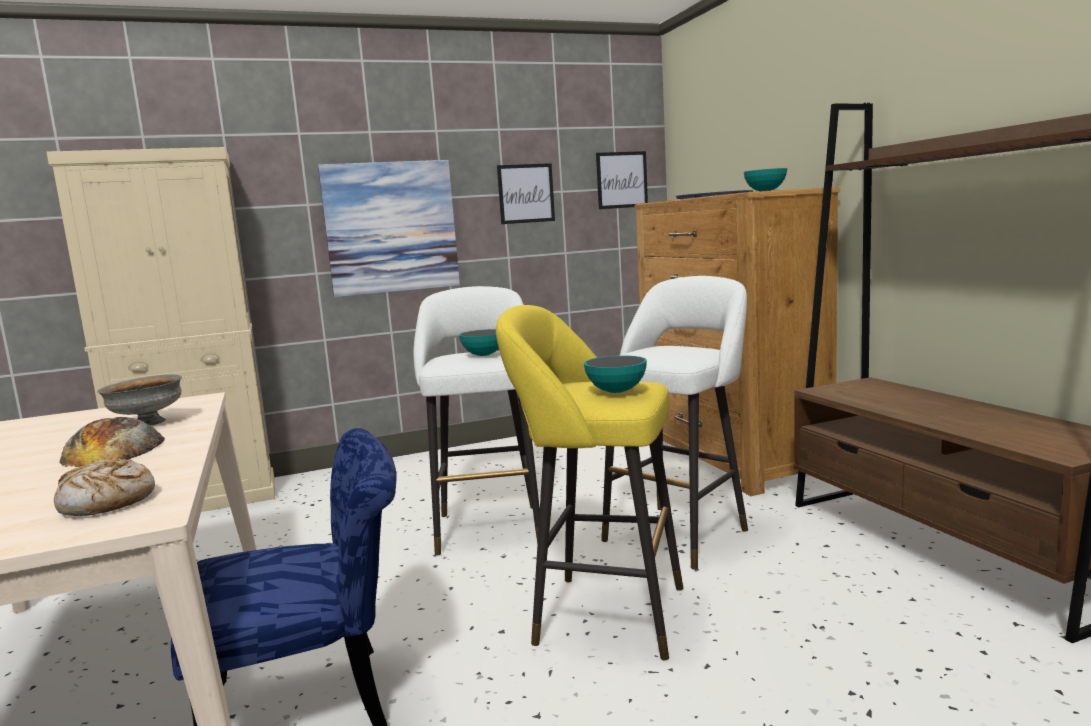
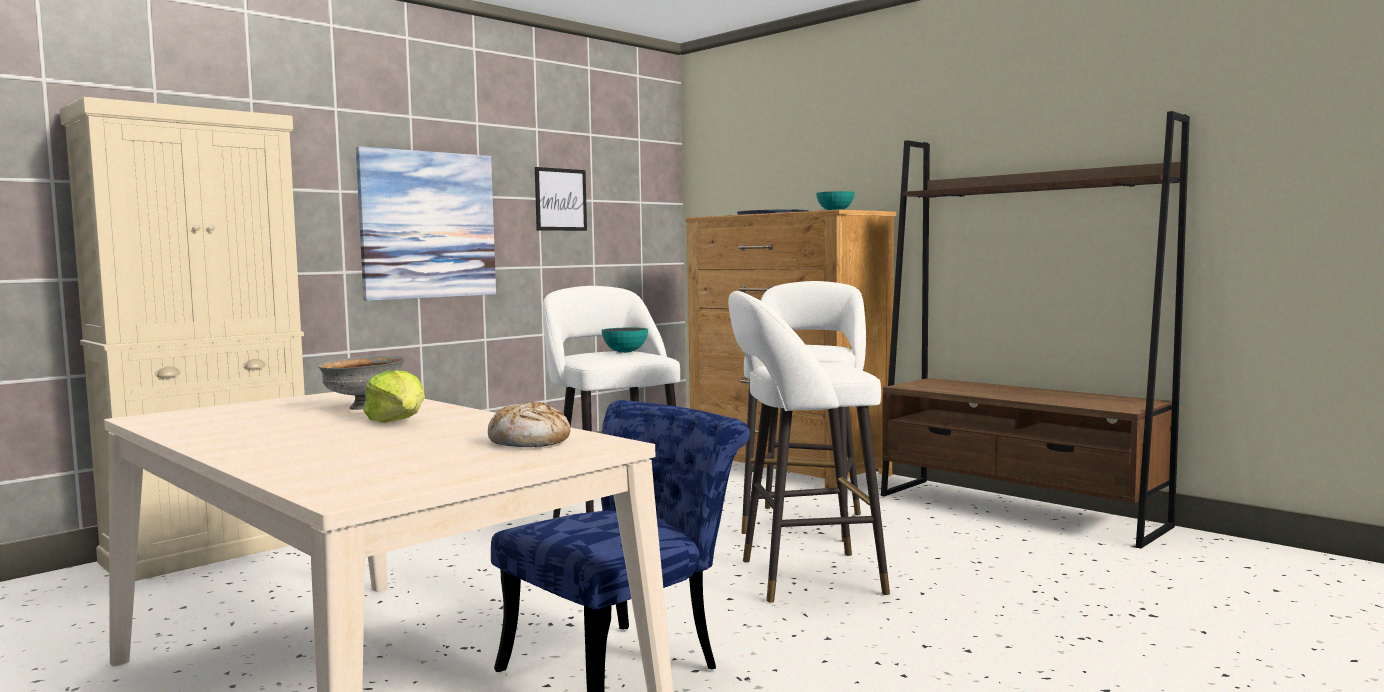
camera: 25 degrees left, 5 degrees down
(114, 450) = (398, 421): bread -> lettuce
(600, 614) = (802, 577): yellow stool -> white stool
(616, 392) = (831, 365): bowl -> none
(622, 180) = (646, 194): picture -> none

